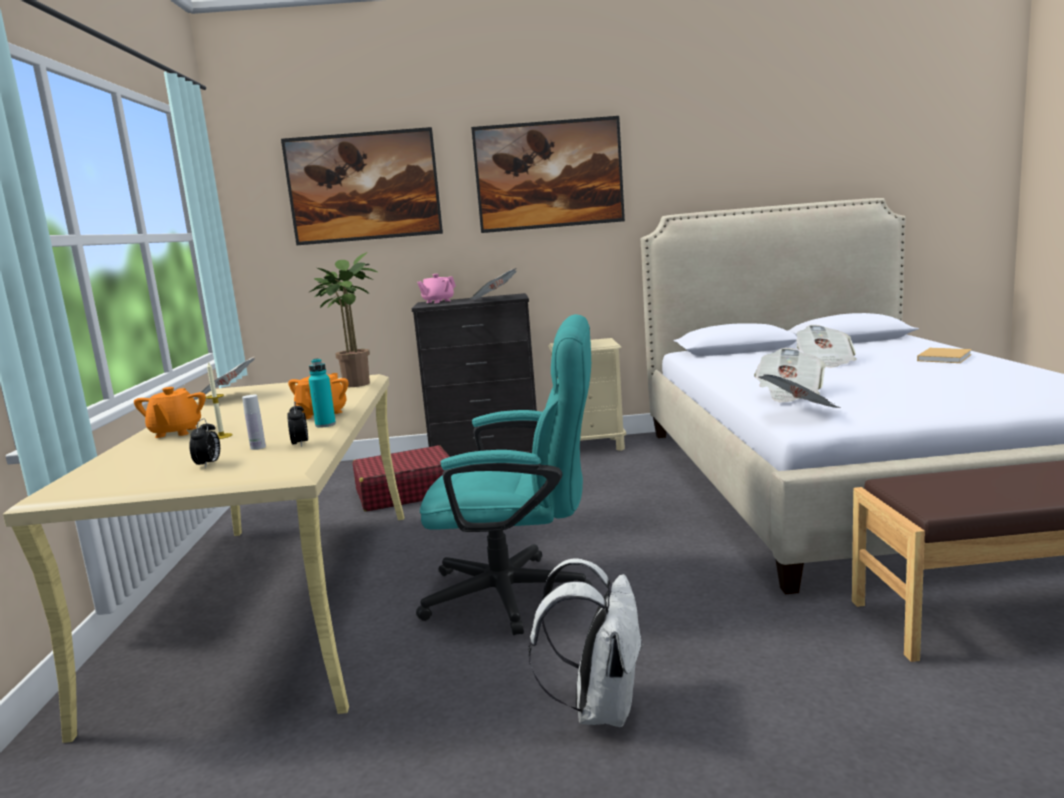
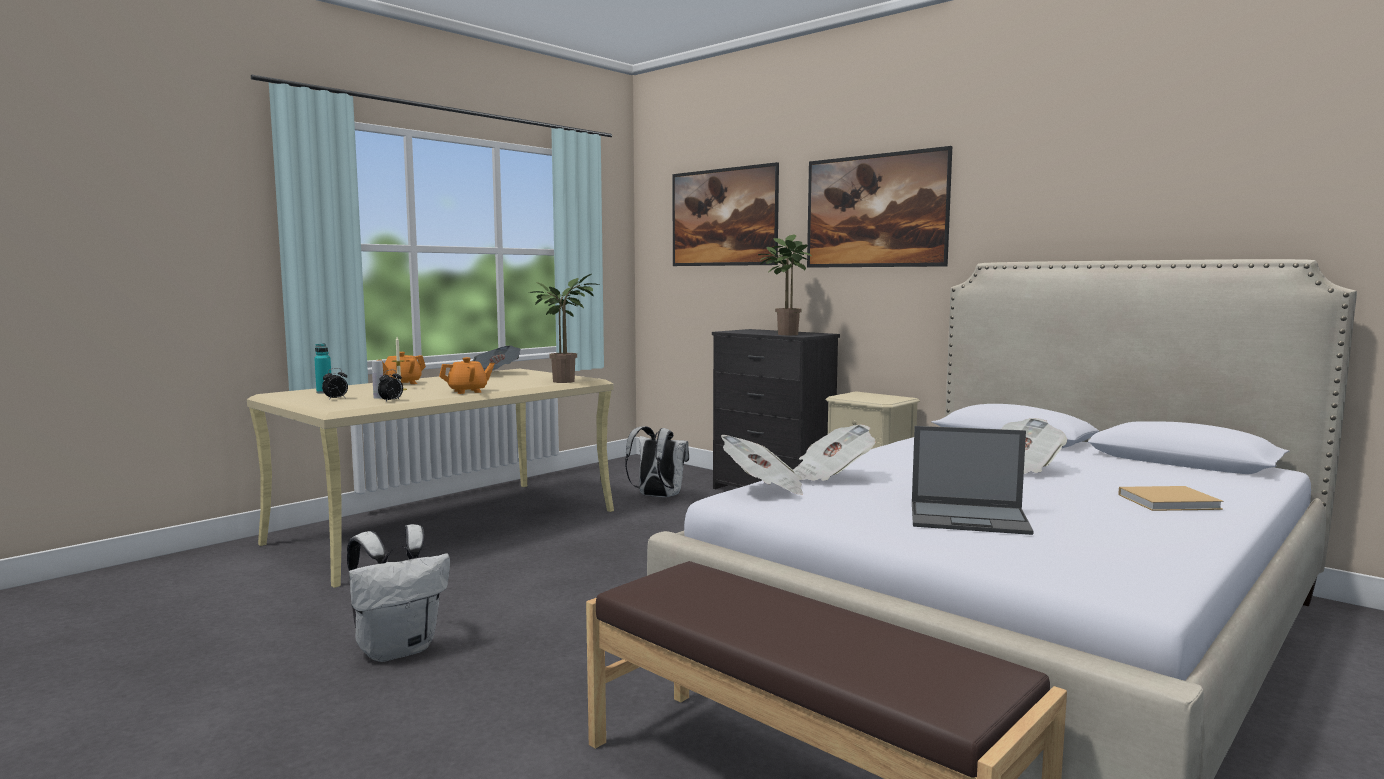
camera: 45 degrees right, 5 degrees down
(325, 425) = (443, 396): turquoise bottle -> turquoise bottle (324, 392)
(405, 493) = (657, 497): red suitcase -> white backpack
(438, 301) = (756, 330): pink teapot -> none
(494, 299) = (784, 334): newspaper -> potted plant
(521, 594) = (537, 579): turquoise office chair -> none
(940, 390) = (970, 518): none -> laptop

